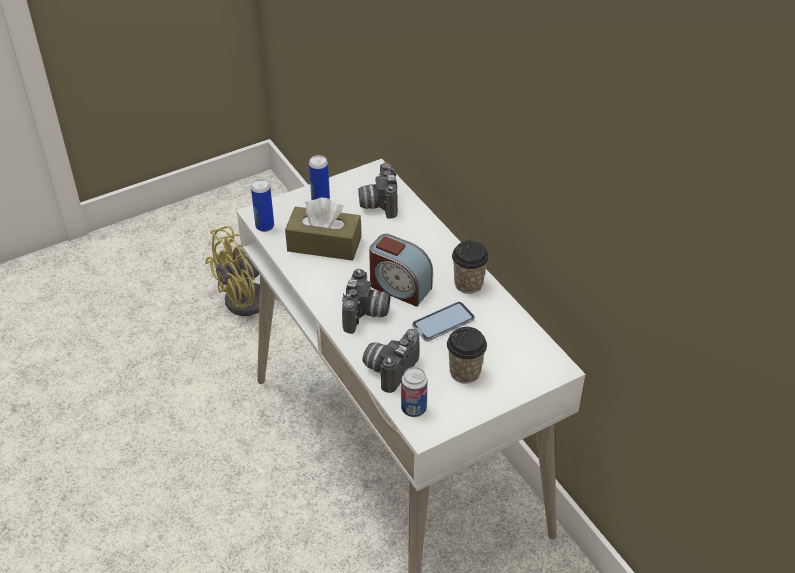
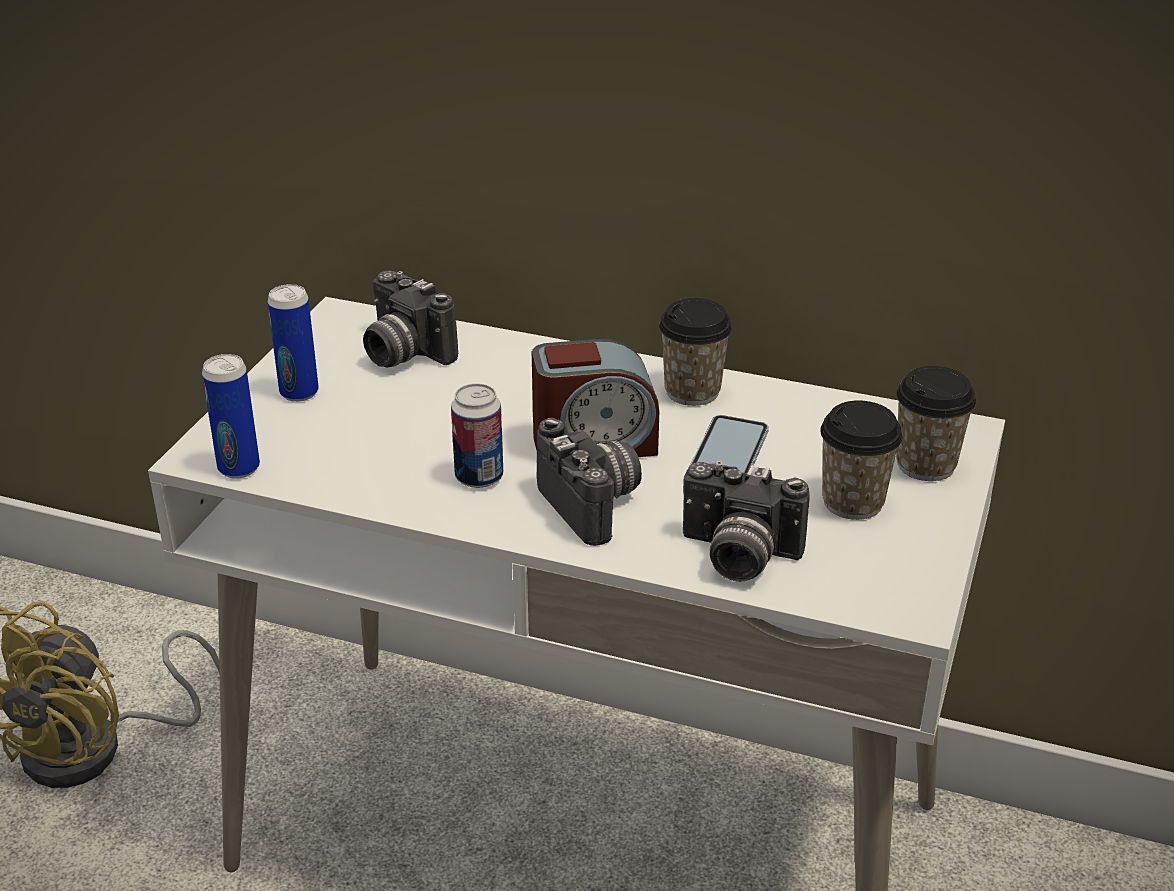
camera: 40 degrees left, 10 degrees down
(324, 244) = (385, 445): brown tissue box -> none
(389, 368) = (736, 557): camera -> camera turned 60 degrees counterclockwise
(413, 409) = (853, 590): can -> can (479, 477)
(518, 374) = (925, 465): none -> cup

